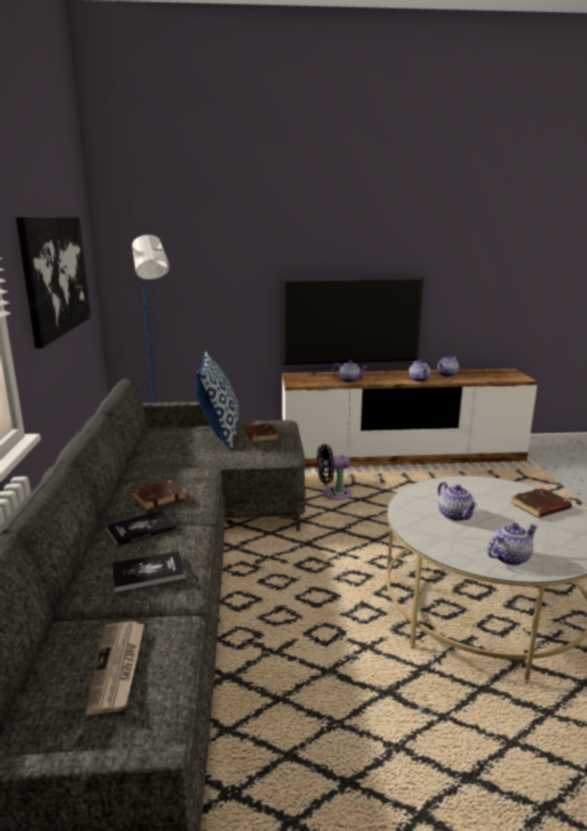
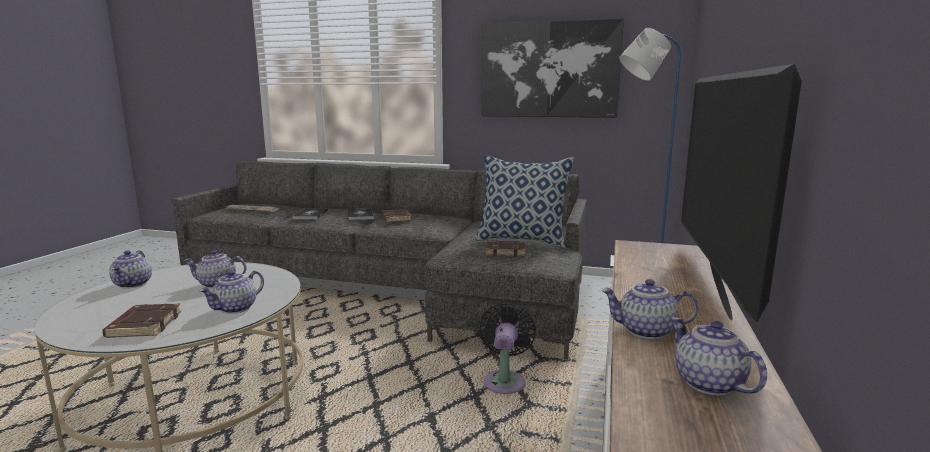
camera: 110 degrees right, 5 degrees down
(350, 380) = (645, 274): teapot -> teapot (236, 309)

